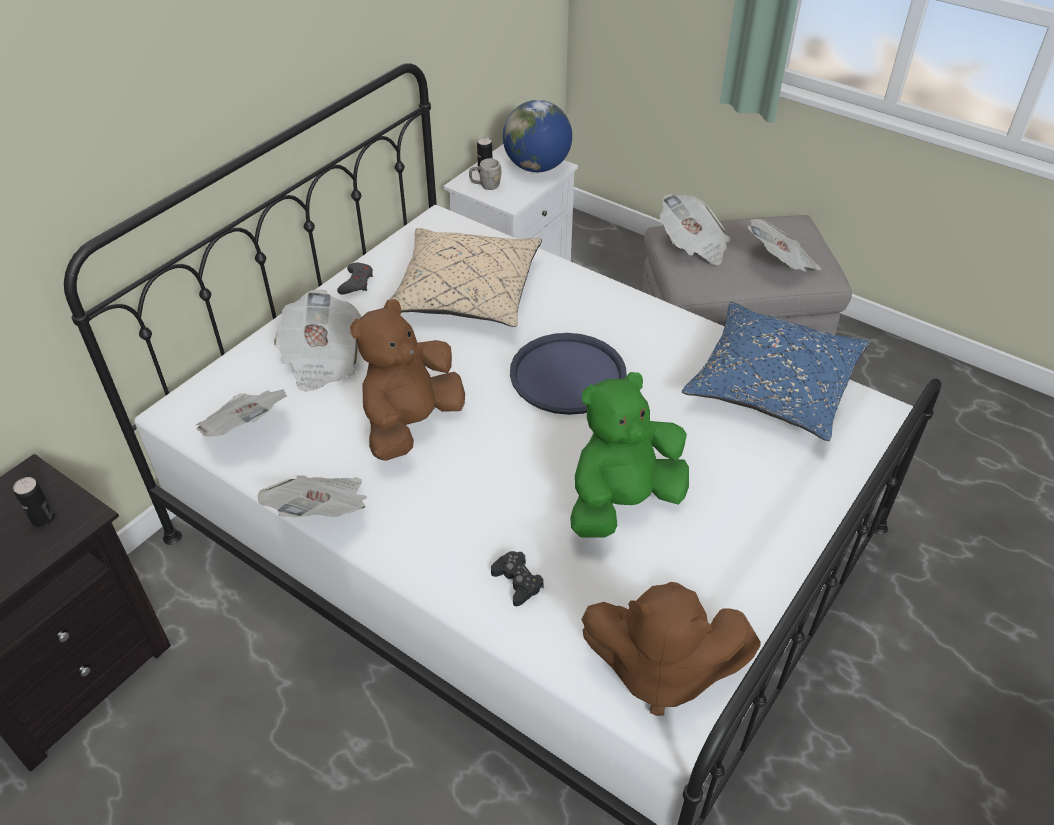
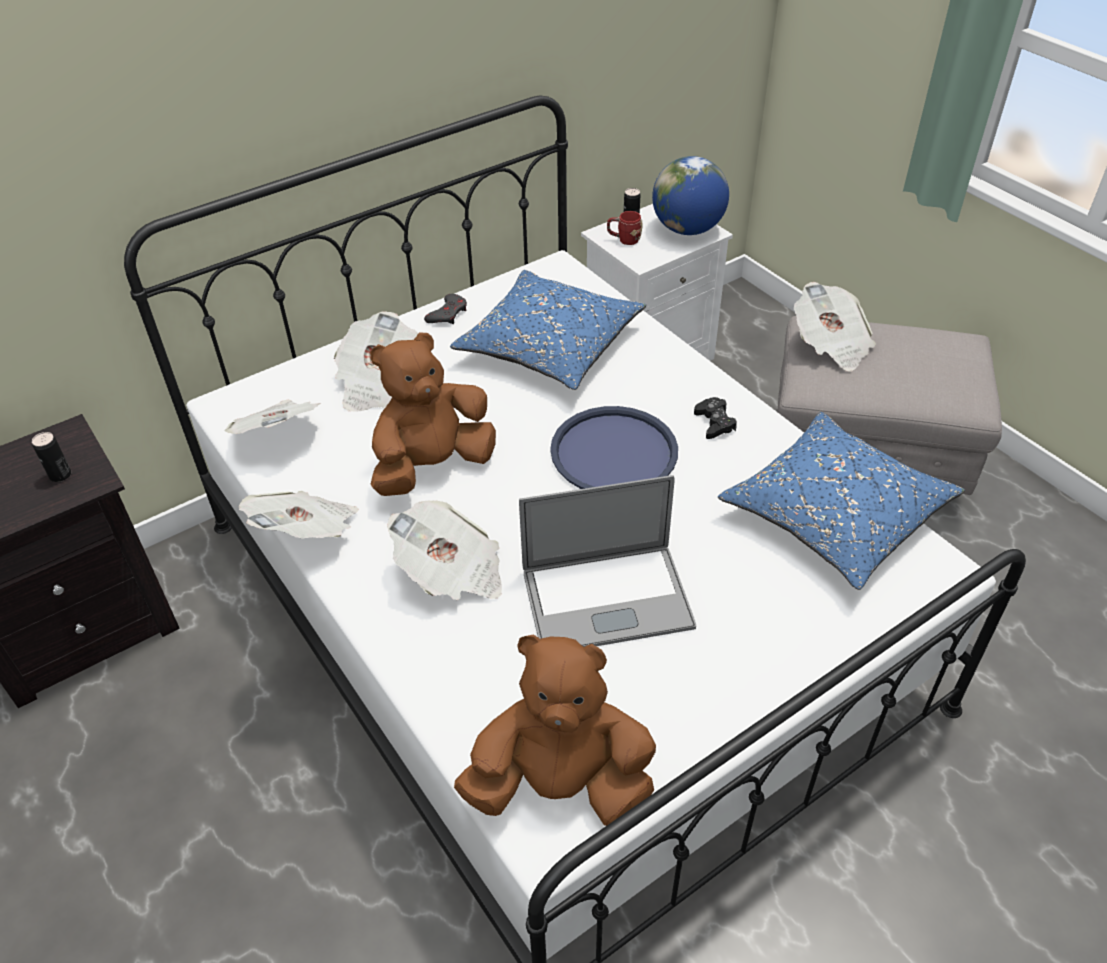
camera: 20 degrees right, 0 degrees up
(465, 293) = (549, 346): beige pillow -> blue pillow
(485, 186) = (624, 240): grey mug -> red mug
(517, 582) = (460, 651): black game controller -> black game controller (714, 423)
(623, 502) = (607, 599): green plush toy -> laptop
(660, 670) = (560, 784): brown plush toy -> brown plush toy turned 150 degrees clockwise
(780, 263) = (924, 384): newspaper -> newspaper (452, 573)

